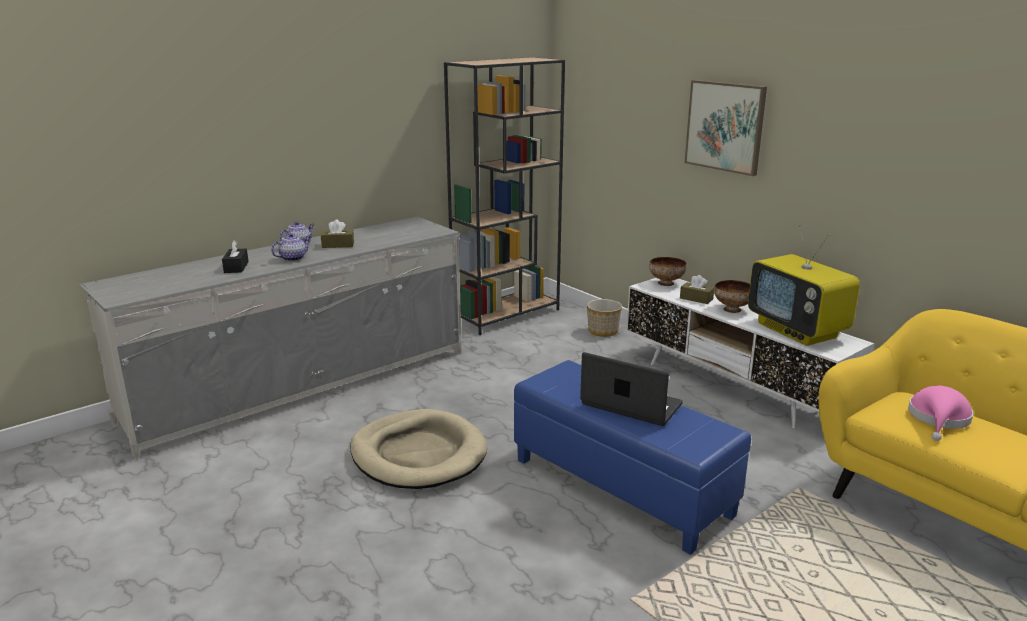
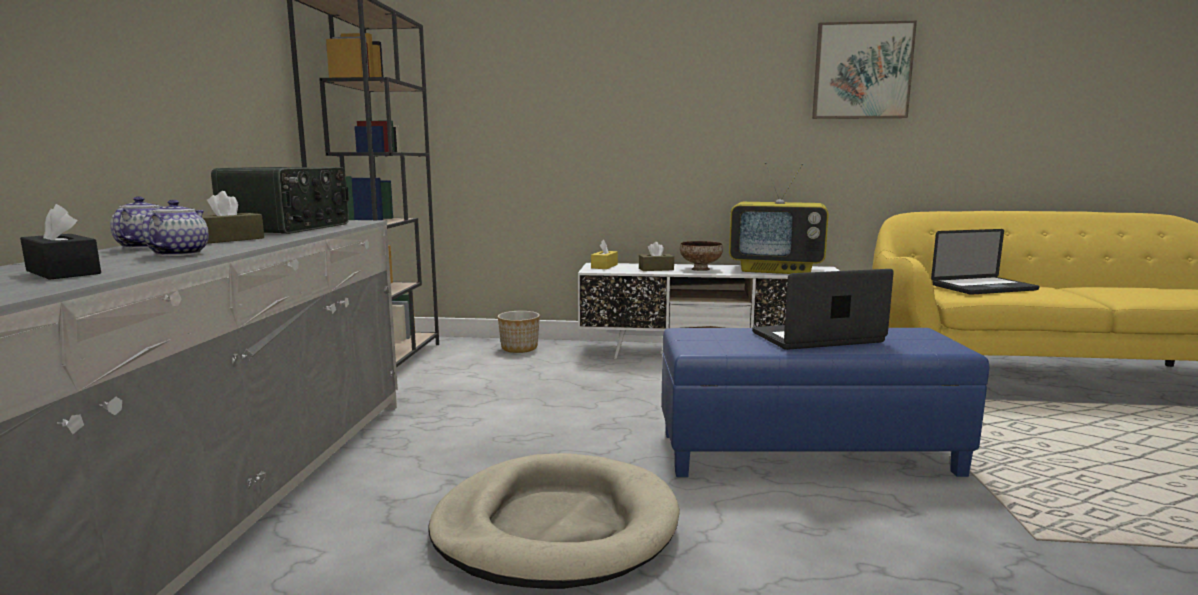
camera: 45 degrees left, 10 degrees down
(391, 233) = (289, 228): none -> radio
(666, 283) = (604, 266): bowl -> yellow tissue box
(725, 126) = (644, 86): picture -> picture (862, 71)
(938, 419) = (983, 287): pink hat -> laptop

